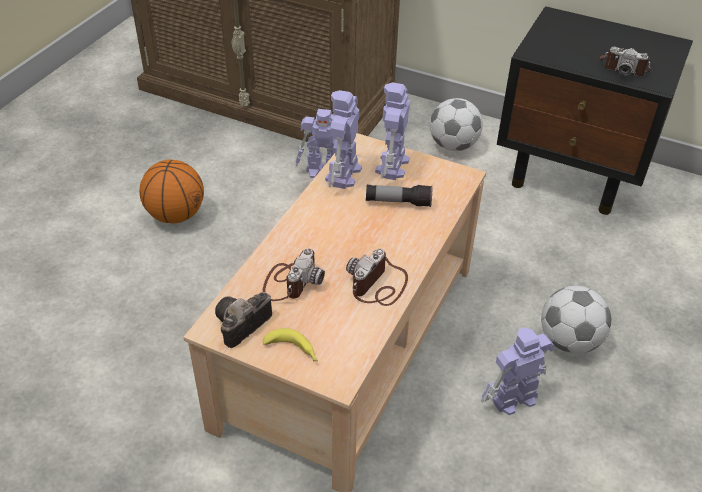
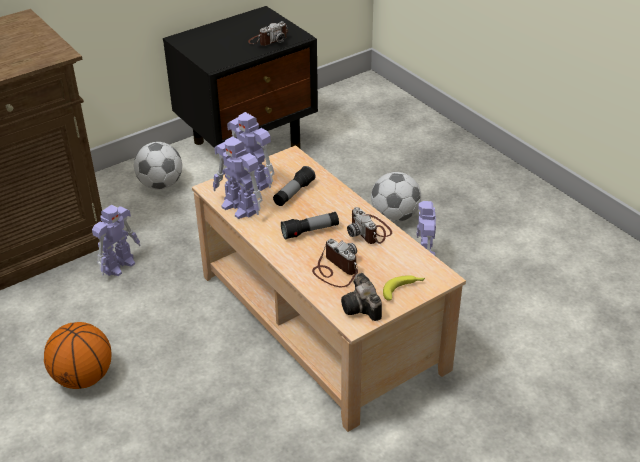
camera: 60 degrees left, 5 degrees down
(342, 238) = (310, 231): none -> flashlight

